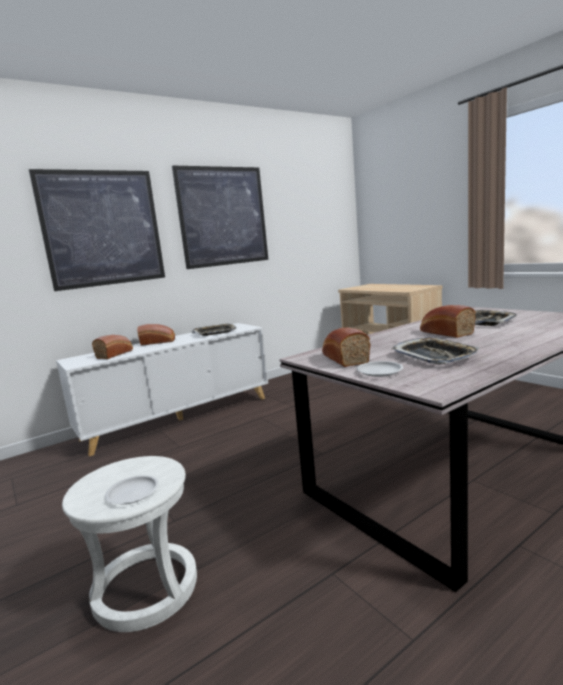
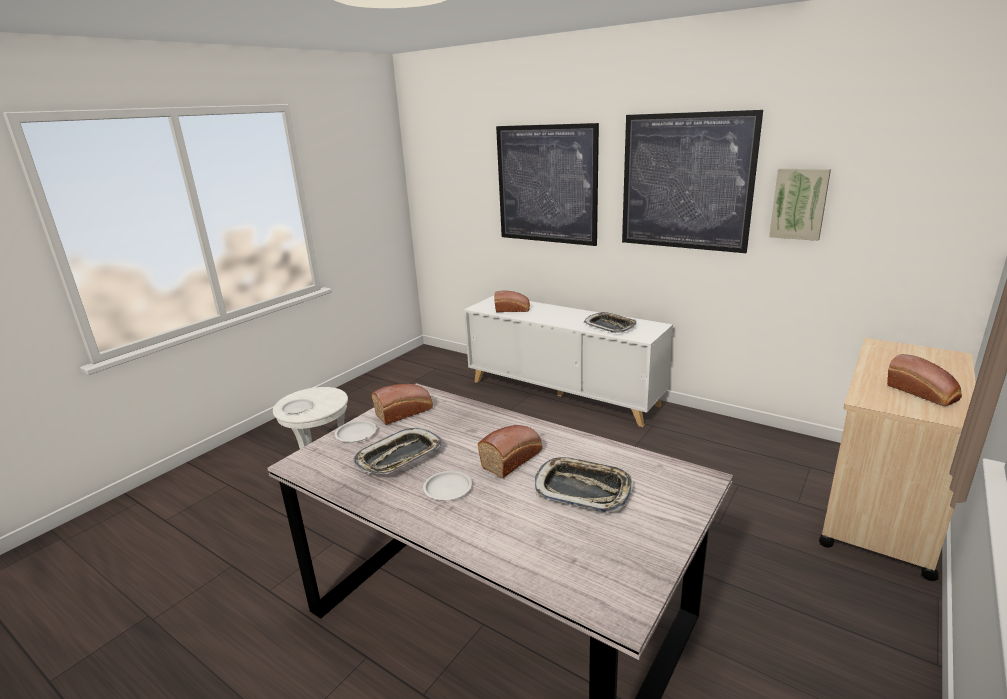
camera: 70 degrees right, 10 degrees up
(159, 342) = (561, 312): bread -> bread (923, 393)
(285, 224) = (799, 203): none -> picture
(486, 343) = (448, 488): none -> white plate

